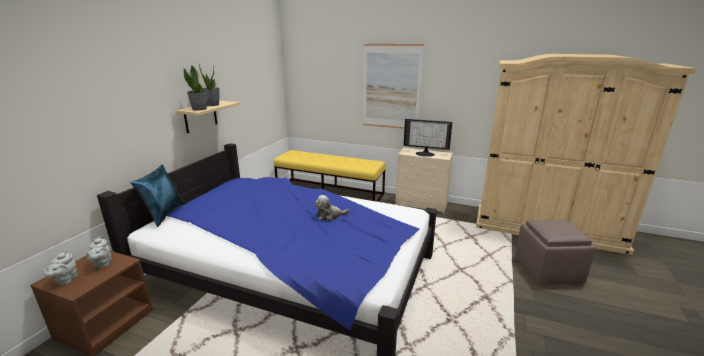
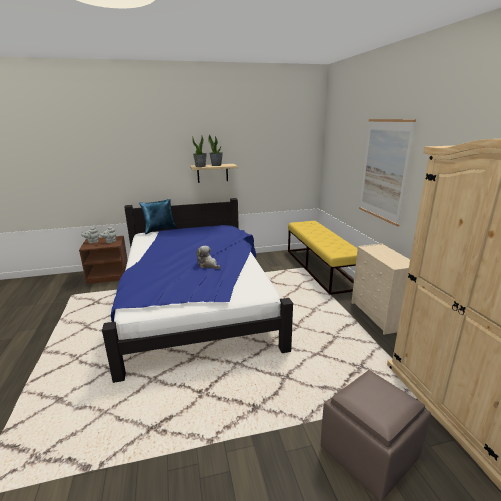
camera: 55 degrees right, 0 degrees up
(425, 153) = (386, 255): monitor -> none

